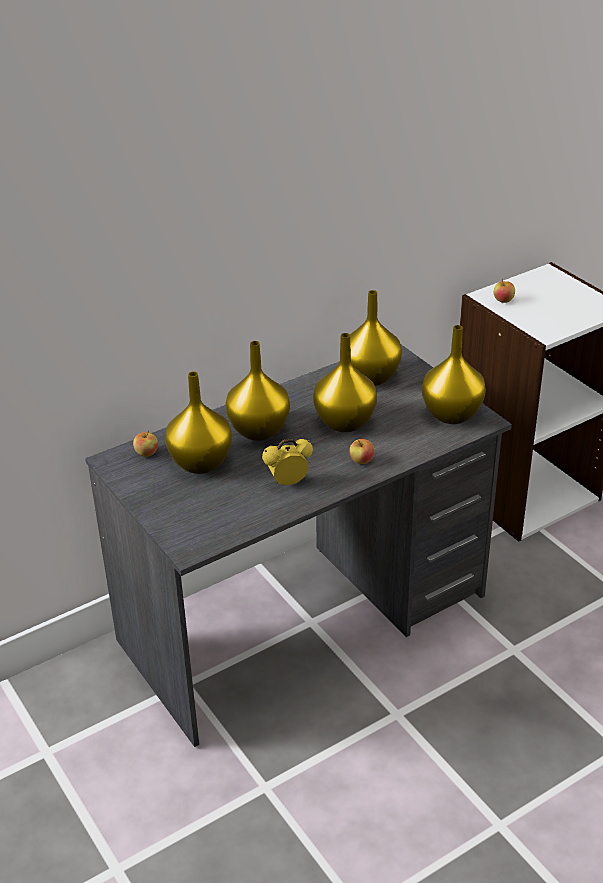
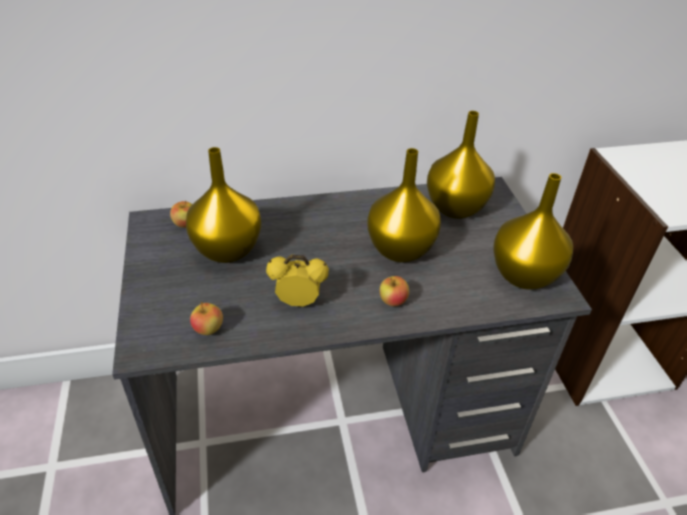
camera: 20 degrees right, 5 degrees up
(258, 429) = (308, 231): yellow vase -> none
(503, 301) = (634, 164): apple -> apple (208, 329)

